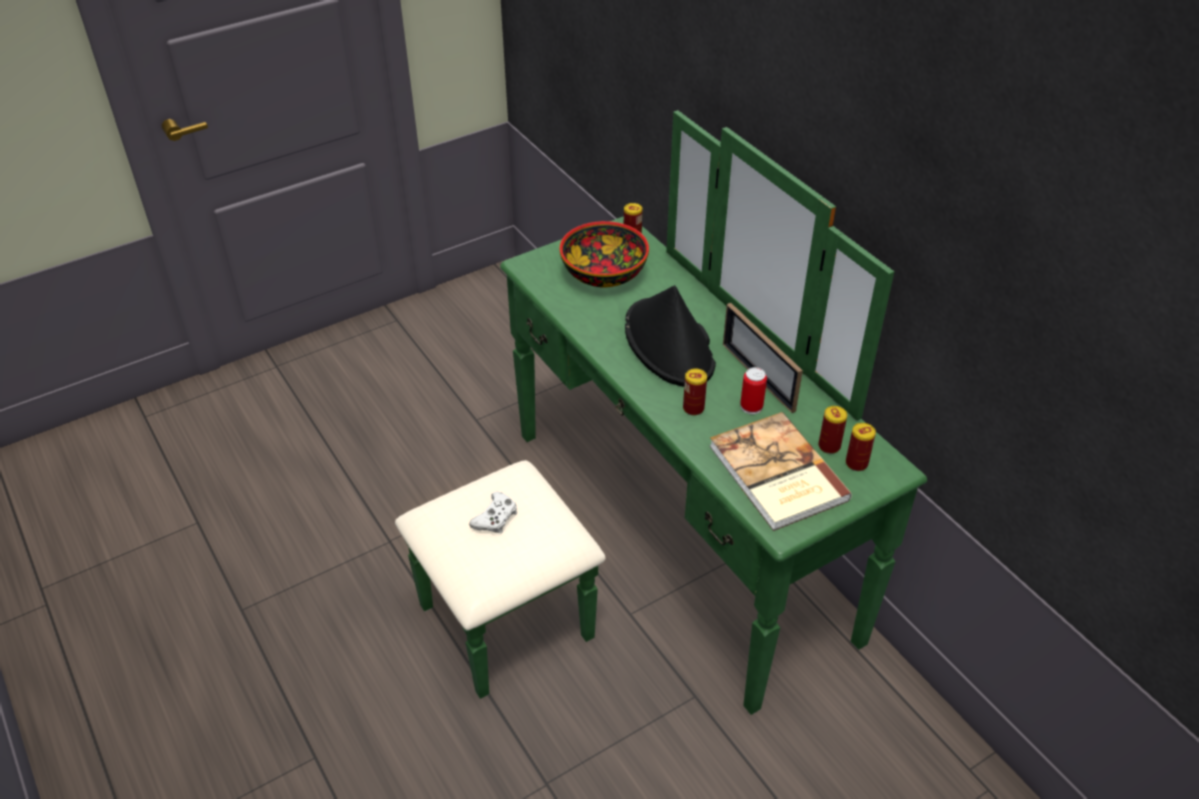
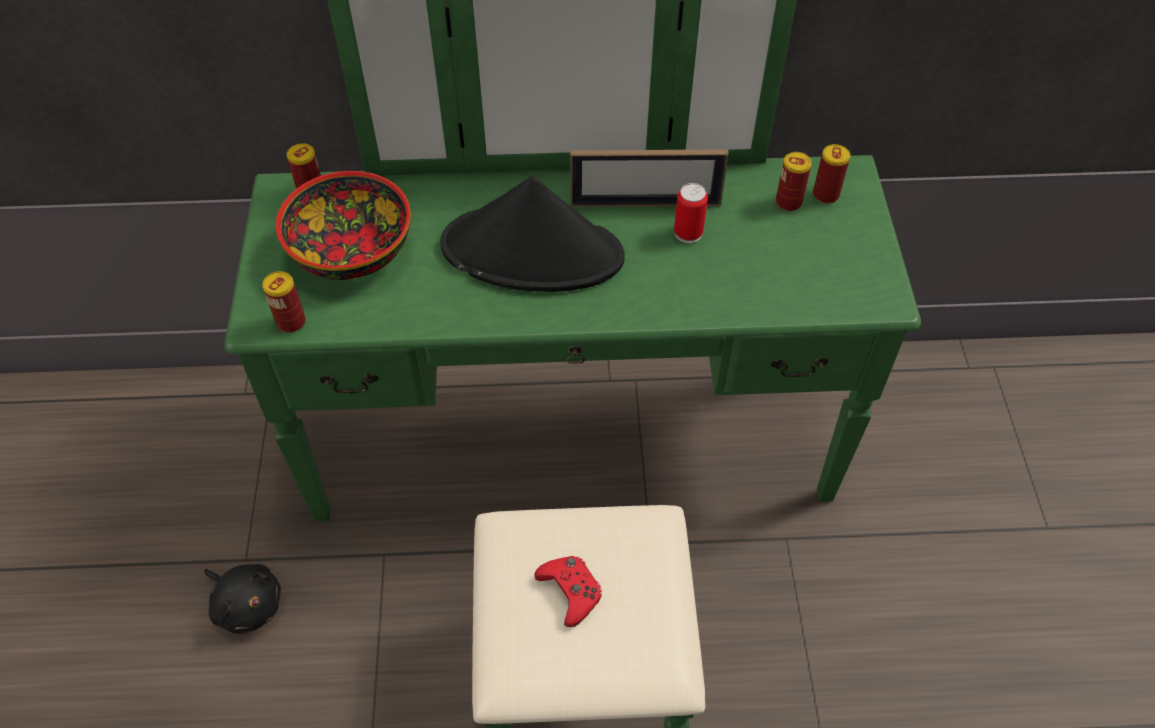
camera: 60 degrees left, 10 degrees up
(449, 435) = (247, 604): none -> black plush toy
(495, 518) = (570, 591): white game controller -> red game controller
(693, 408) = (656, 283): can -> can (291, 322)
(776, 475) = (804, 265): book -> none

